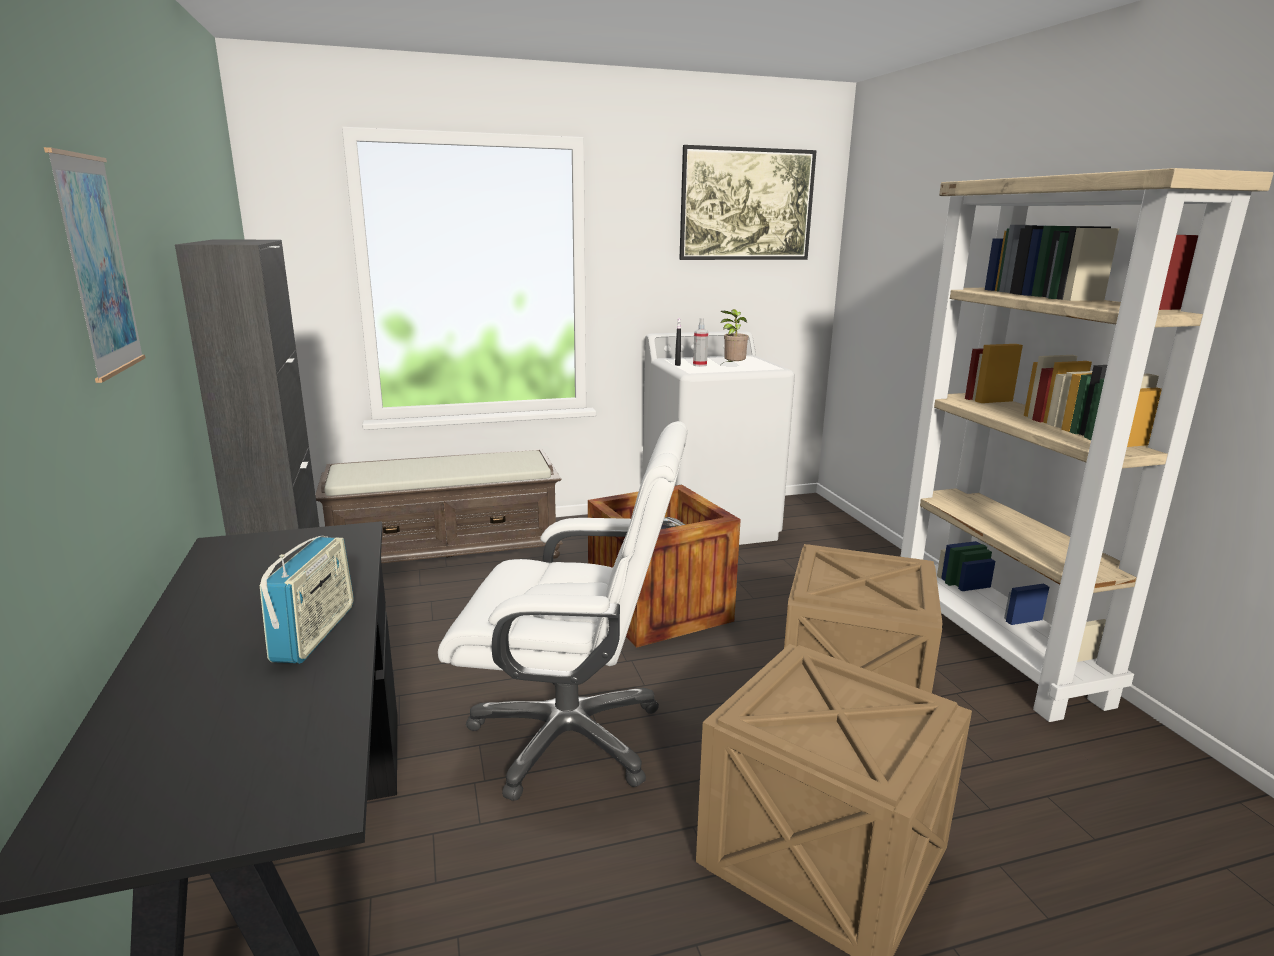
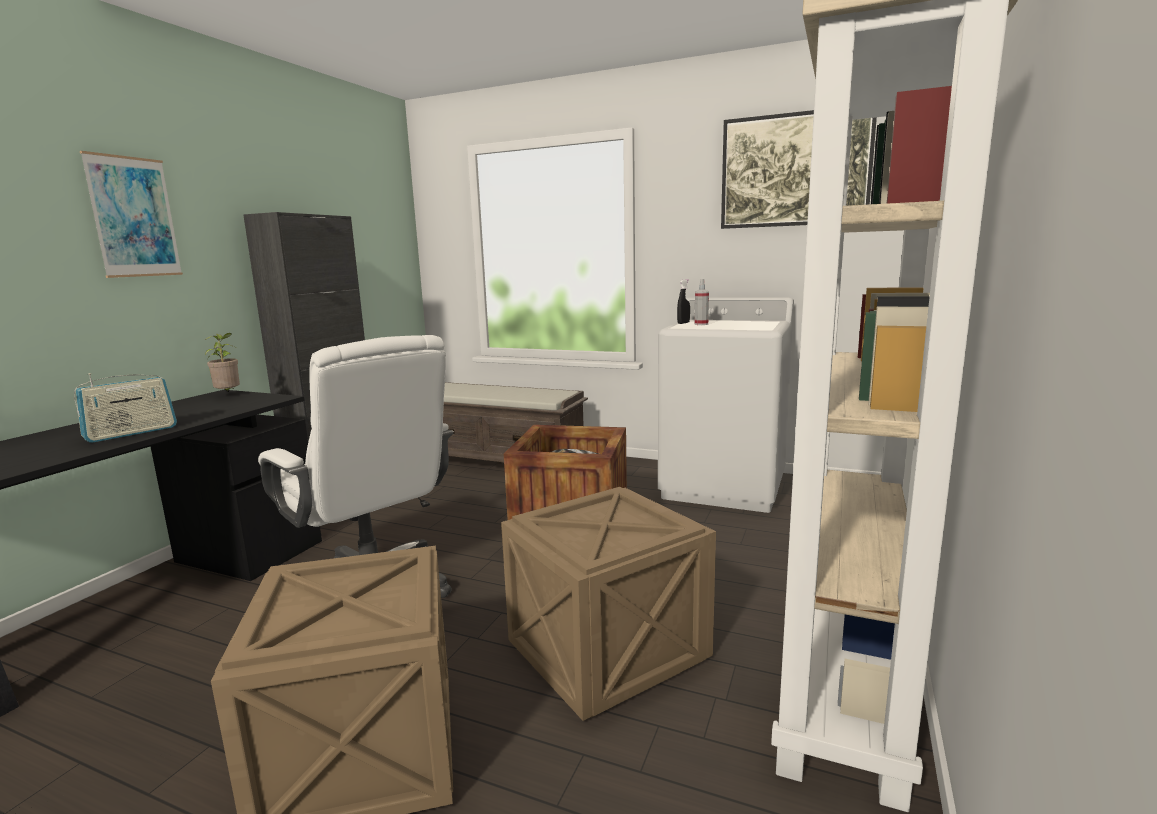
camera: 40 degrees right, 5 degrees down
(732, 367) = (724, 327): potted plant -> potted plant (228, 395)

